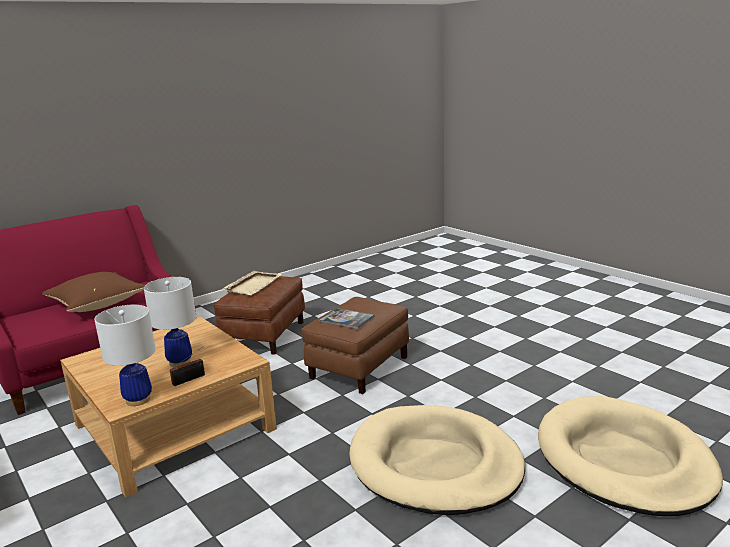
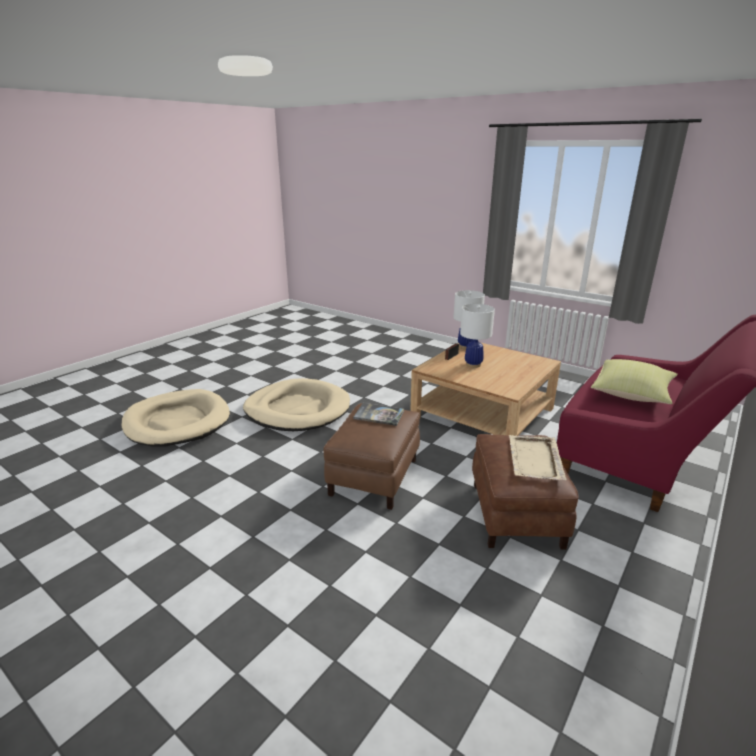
camera: 165 degrees right, 5 degrees up
(98, 305) = (631, 395): brown pillow -> yellow pillow

